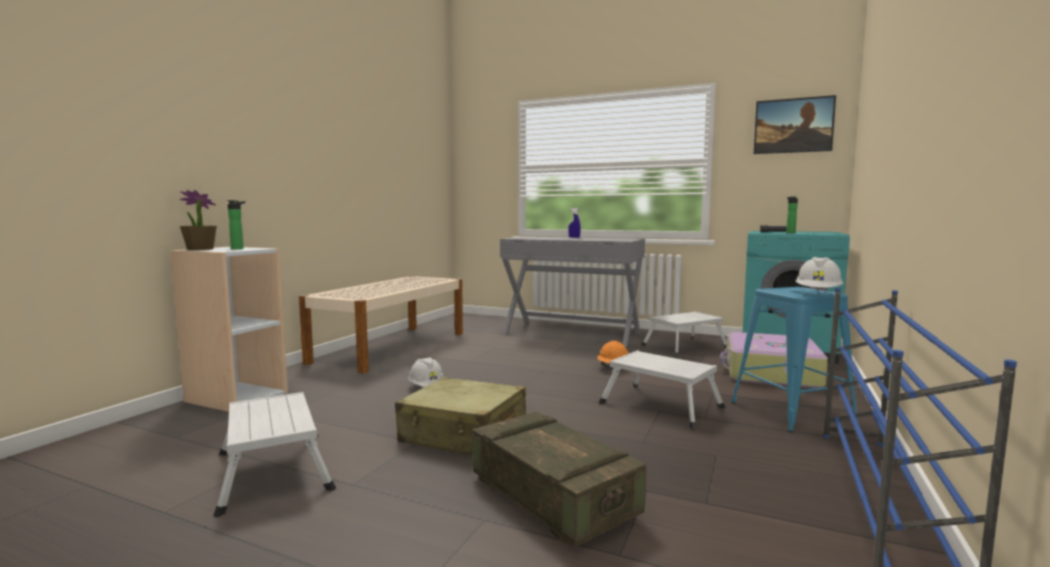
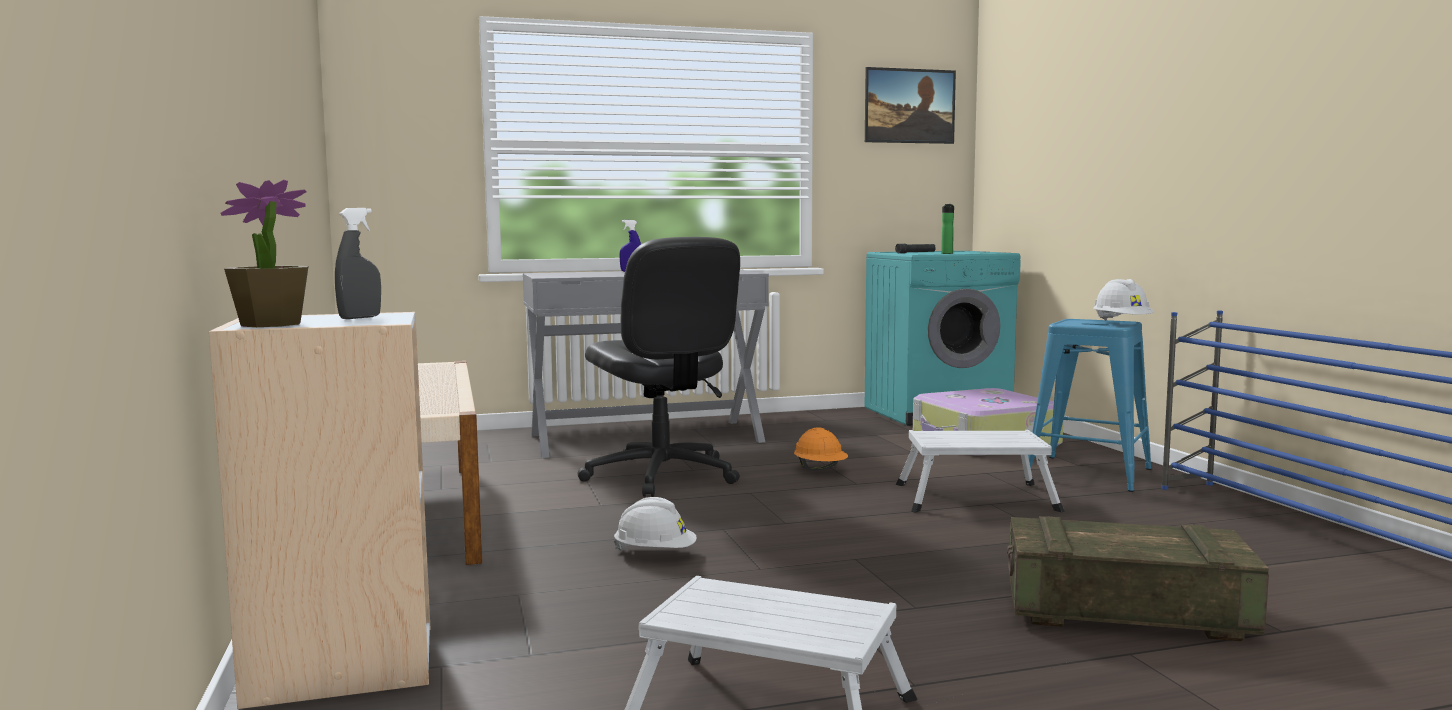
camera: 40 degrees left, 0 degrees up
(239, 249) = (360, 317): bottle -> grey spray bottle
(463, 434) = (873, 589): beige suitcase -> none
(528, 353) = (661, 475): none -> black office chair
(685, 346) = (830, 428): white step ladder -> none

